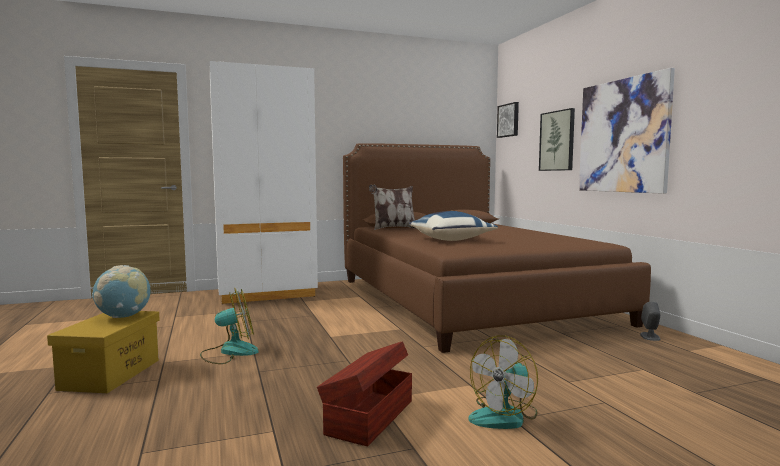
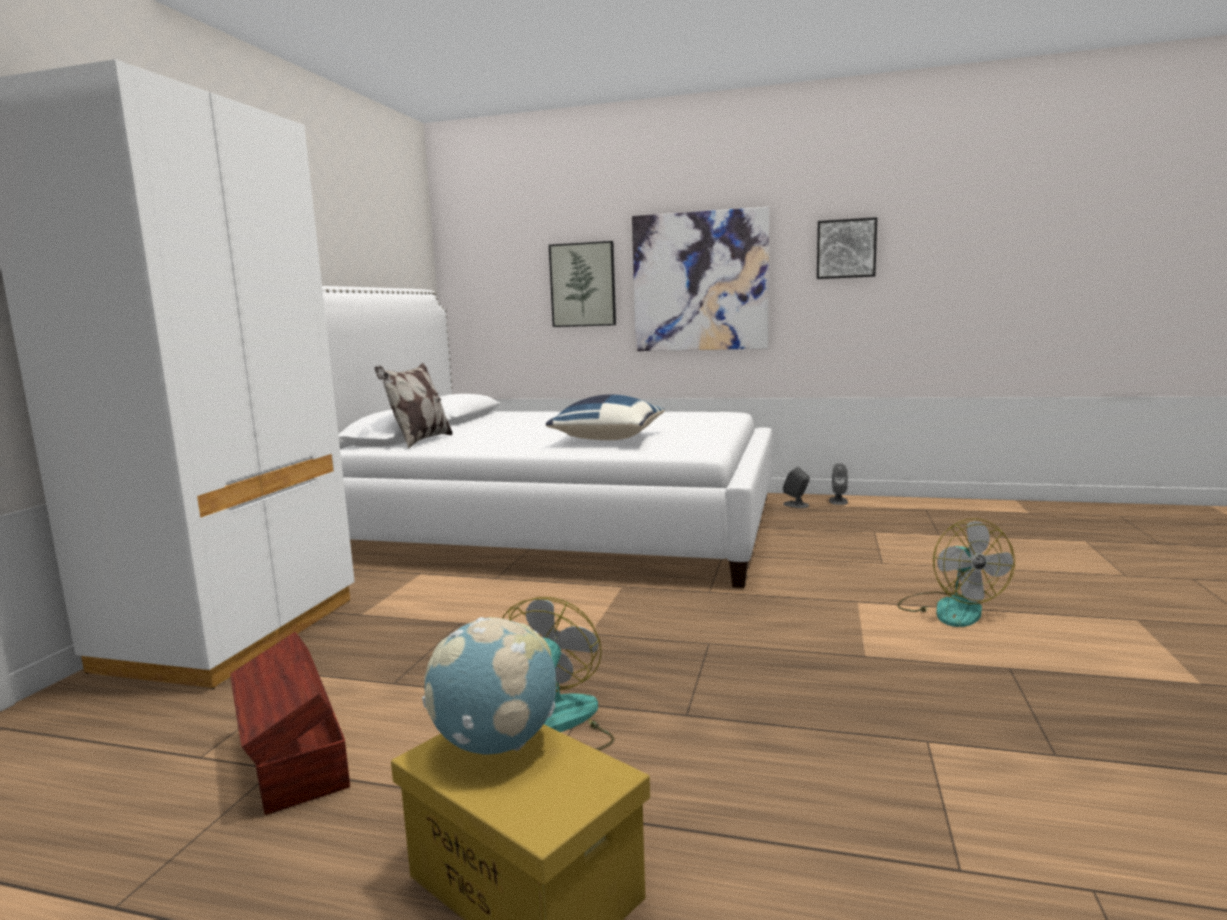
camera: 55 degrees left, 5 degrees up
(368, 417) = (916, 672): brown storage box -> brown storage box (294, 760)
(467, 300) = (561, 527): brown bed -> white bed
(509, 120) = (469, 250): picture -> picture (846, 249)
(698, 346) = (838, 501): none -> grey speaker

